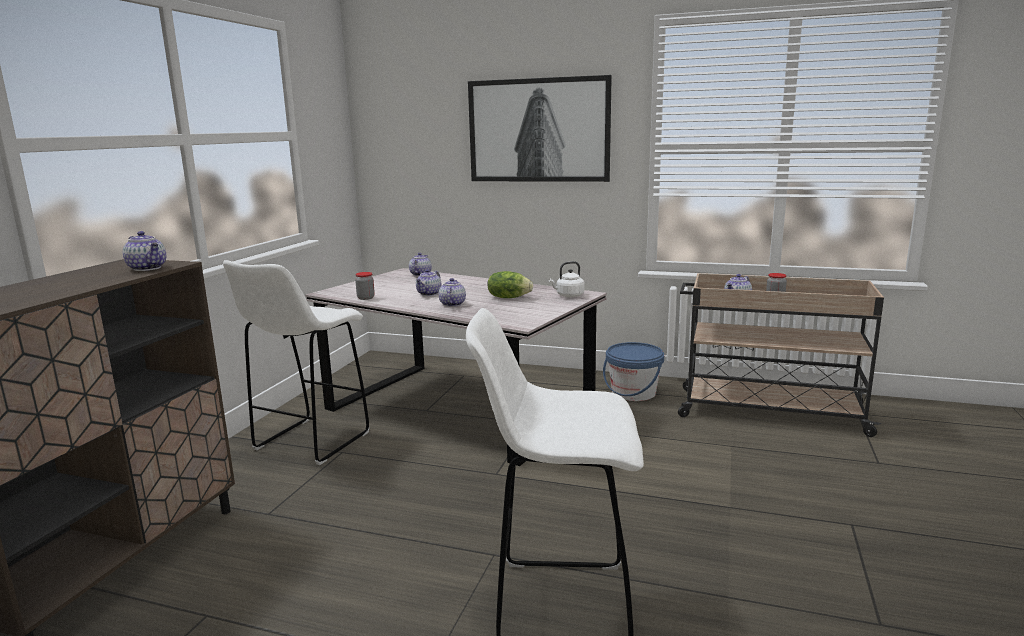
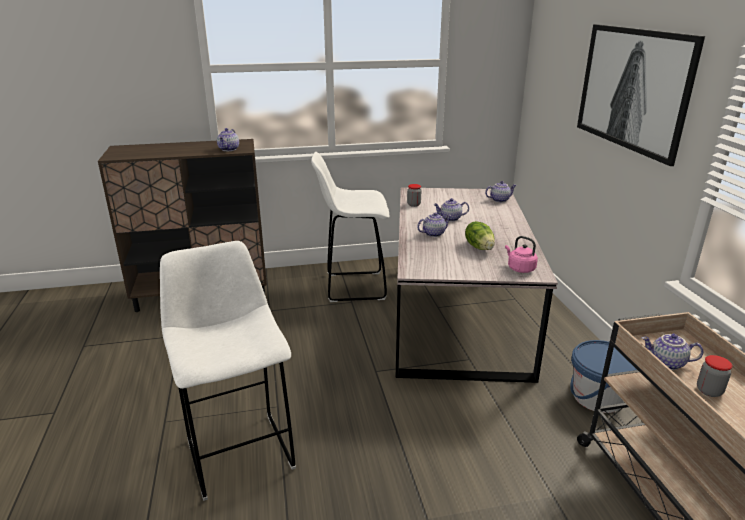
camera: 60 degrees right, 10 degrees up
(568, 296) = (520, 268): white kettle -> pink kettle

